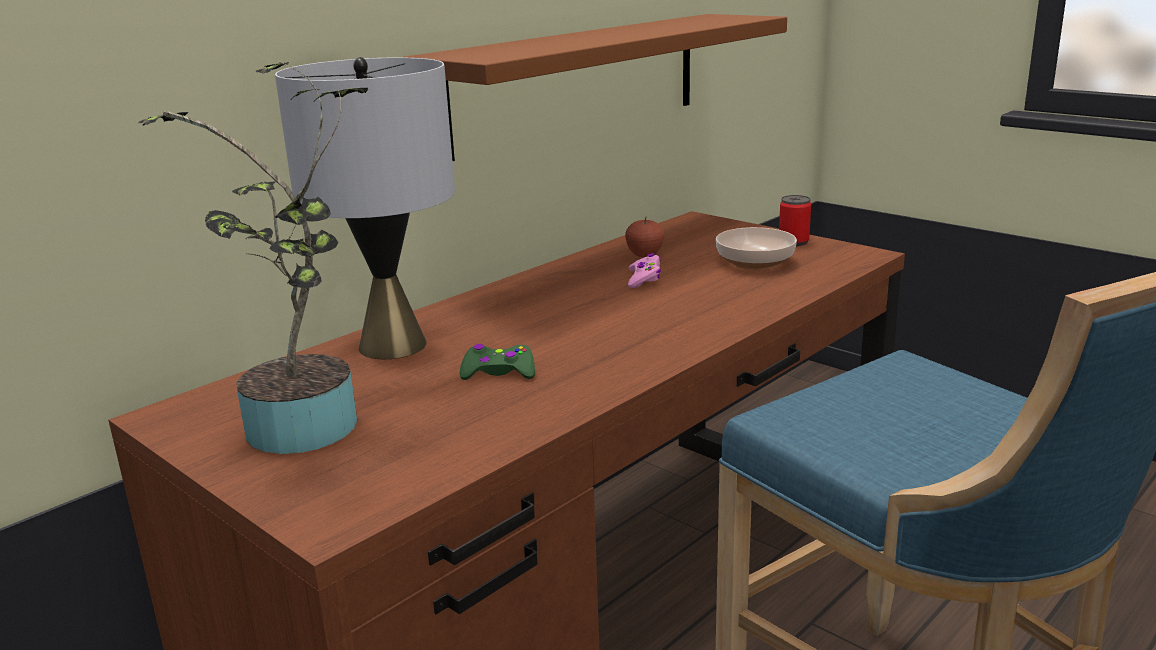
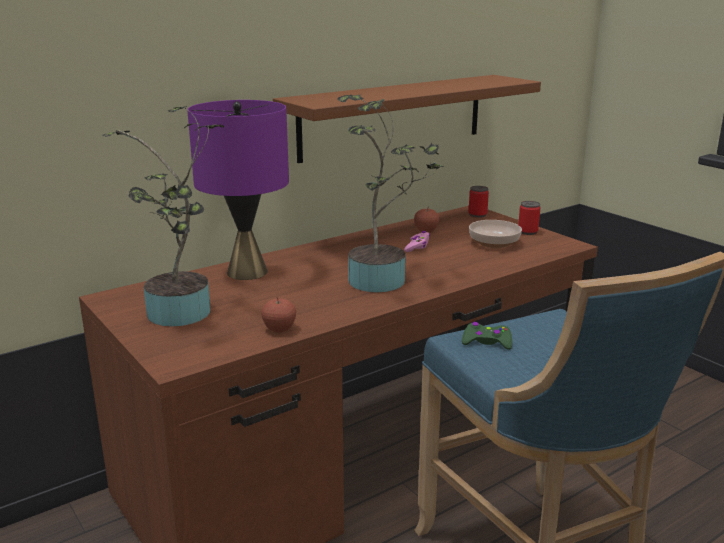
camera: 10 degrees right, 0 degrees up
(392, 345) = (247, 272): grey table lamp -> purple table lamp
(490, 435) = (279, 329): none -> apple
(498, 372) = (301, 294): green game controller -> green game controller (487, 342)
(619, 334) = (383, 280): none -> potted plant
(707, 225) = (477, 215): none -> can

